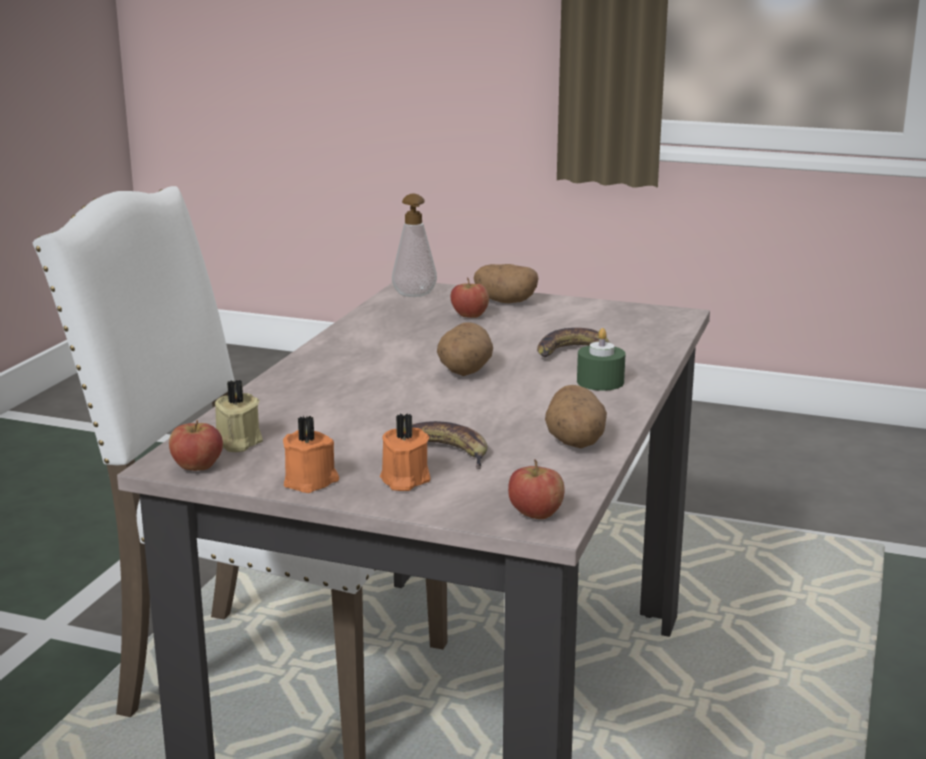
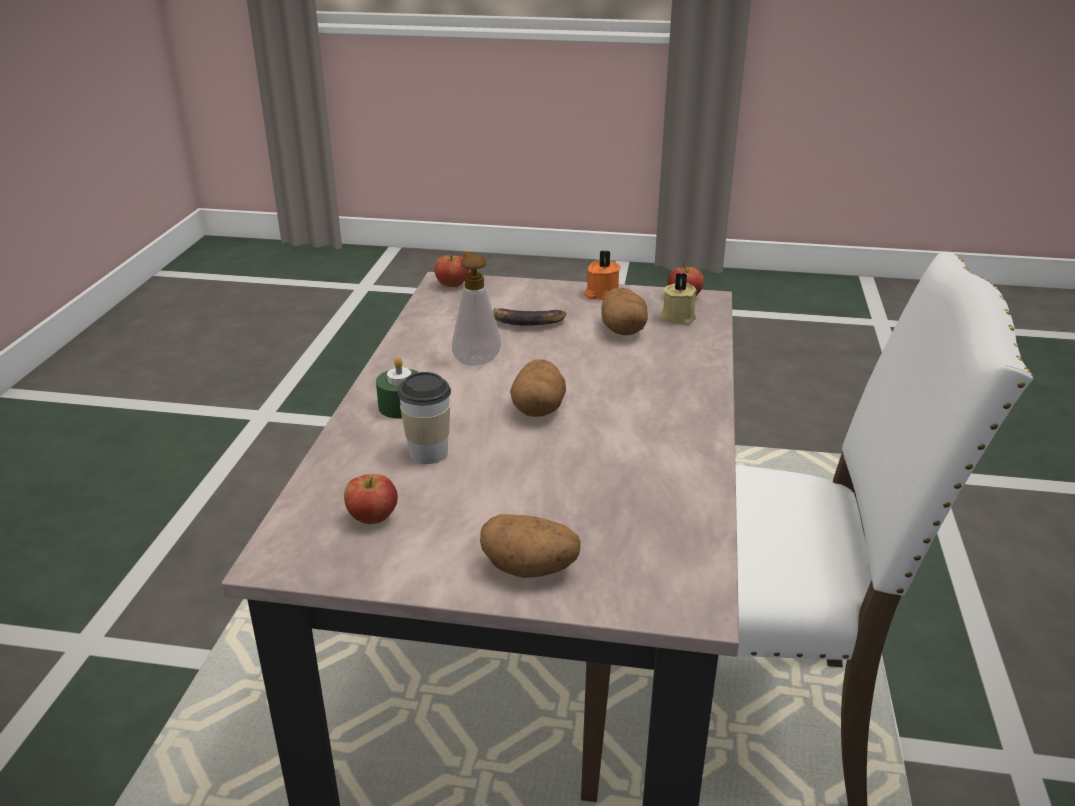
camera: 170 degrees right, 10 degrees up
(403, 480) = (542, 299): orange candle -> none
(415, 296) = (672, 572): soap dispenser -> soap dispenser (476, 360)
(469, 316) = (569, 520): apple -> apple (372, 517)
(573, 351) = (428, 453): banana -> cup
(575, 443) = (427, 336): potato -> potato (623, 330)

